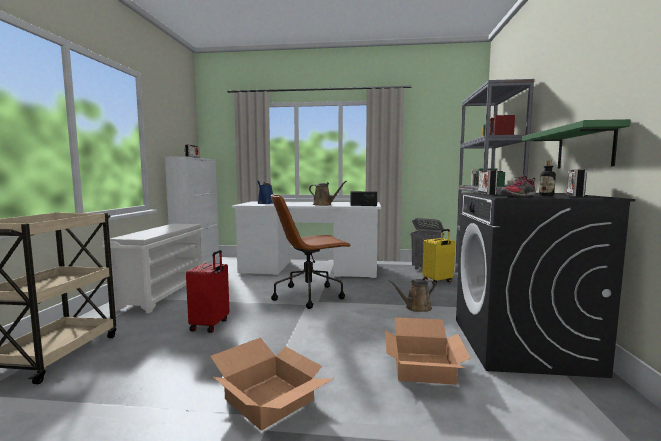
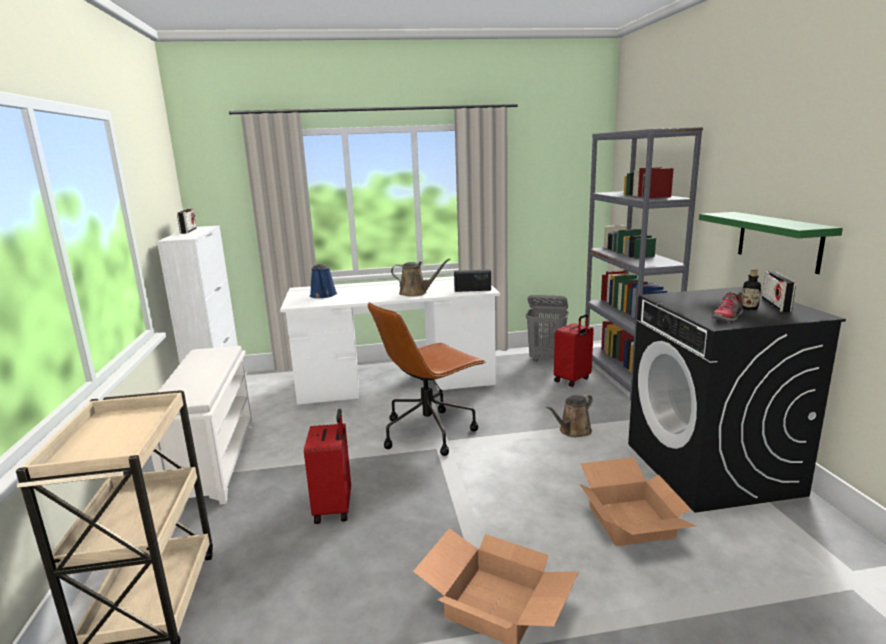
camera: 15 degrees left, 10 degrees up
(438, 281) = (573, 380): yellow suitcase -> red suitcase
(486, 193) = (677, 303): radio -> none

